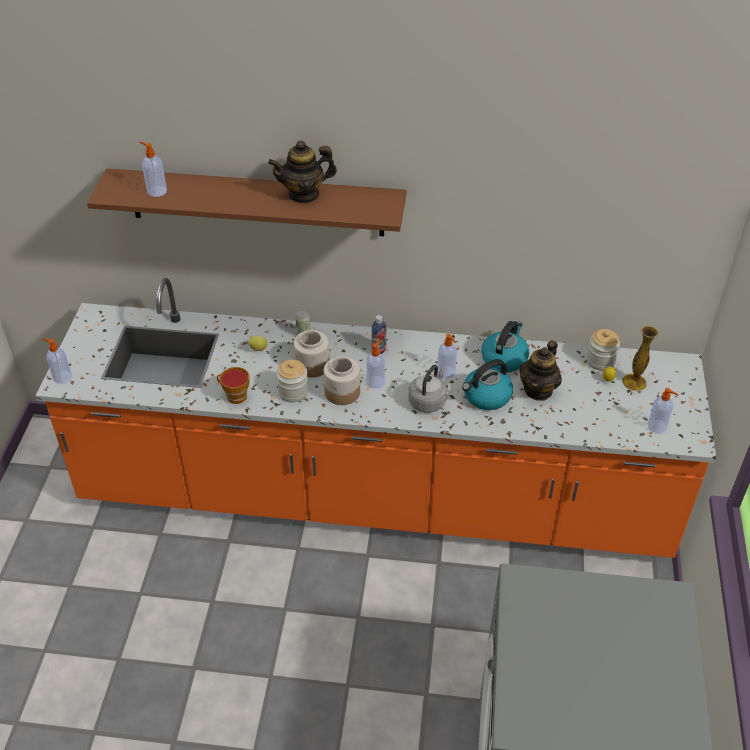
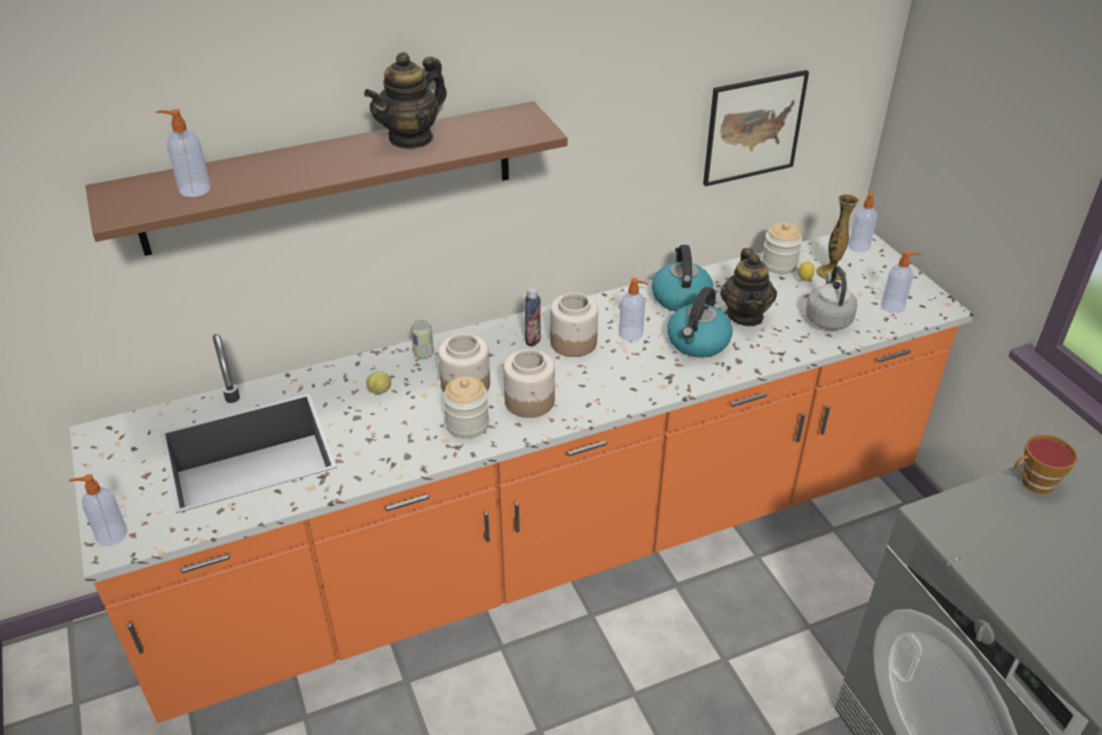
camera: 30 degrees left, 5 degrees down
(234, 396) = (393, 459): cup -> cup (1033, 483)
(376, 381) = (559, 374): soap dispenser -> soap dispenser (858, 246)
(403, 363) = (574, 342): none -> jar
(428, 401) = (638, 371): grey kettle -> grey kettle (827, 318)
(594, 252) = (753, 128): none -> picture

